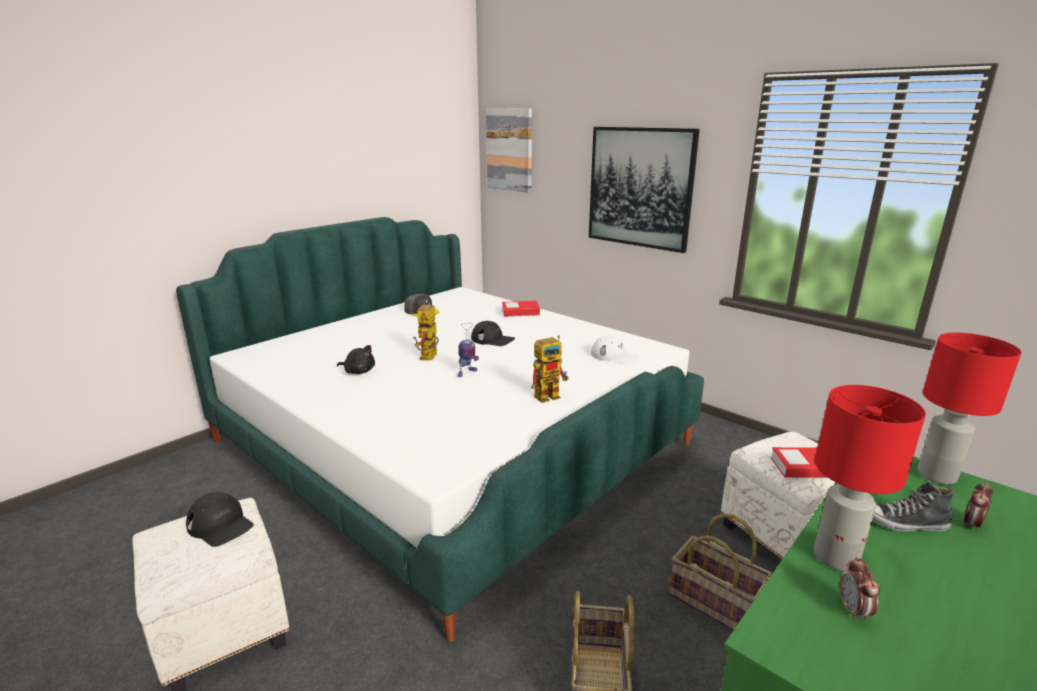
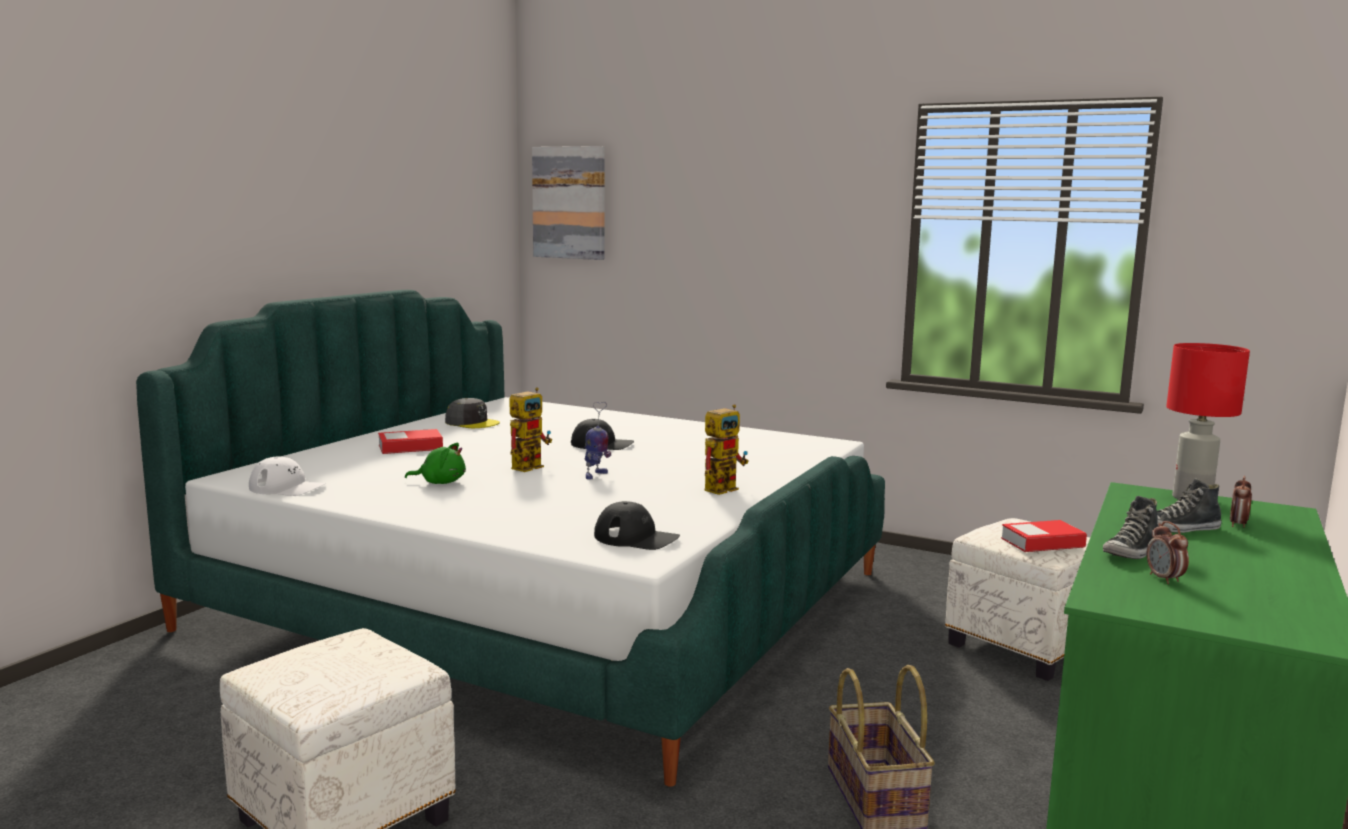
camera: 15 degrees left, 10 degrees down
(220, 525) = (351, 651): black cap -> black cap (636, 538)
(358, 371) = (440, 482): black plush toy -> green plush toy
(429, 358) = (530, 466): toy robot -> toy robot turned 135 degrees counterclockwise
(520, 312) = (616, 418): book -> book (410, 447)
(614, 356) = (776, 451): white cap -> white cap (287, 488)
(640, 188) = (767, 245): picture -> none
(716, 602) = (973, 711): basket -> none
(837, 557) = (1131, 552): red table lamp -> shoe

